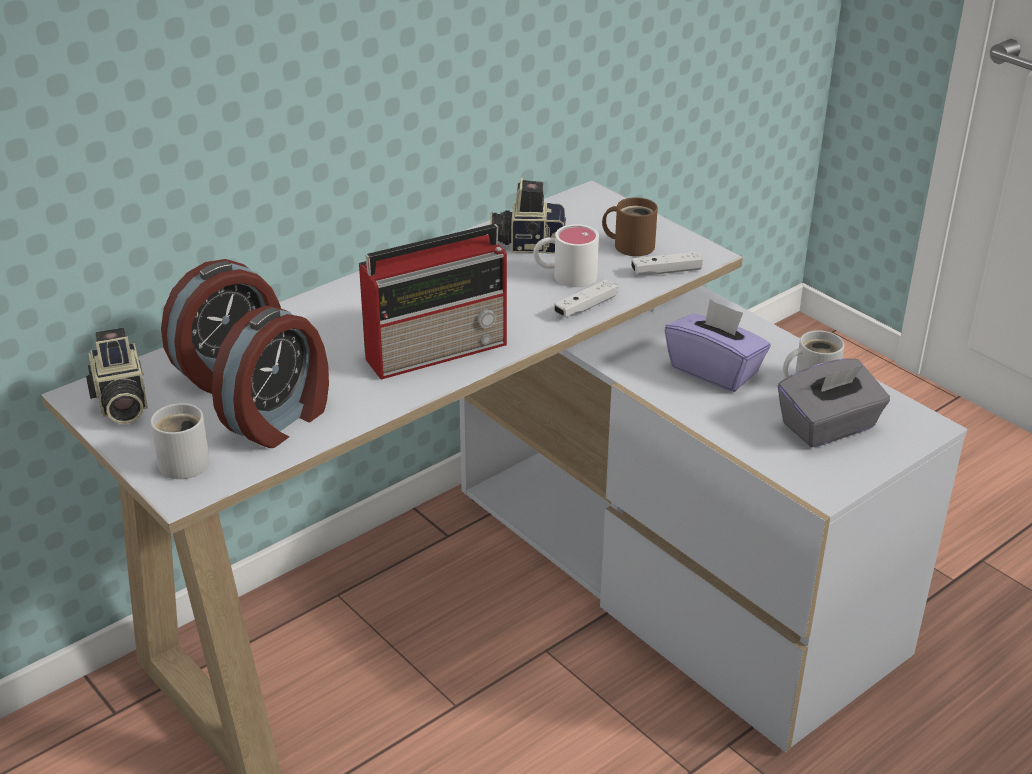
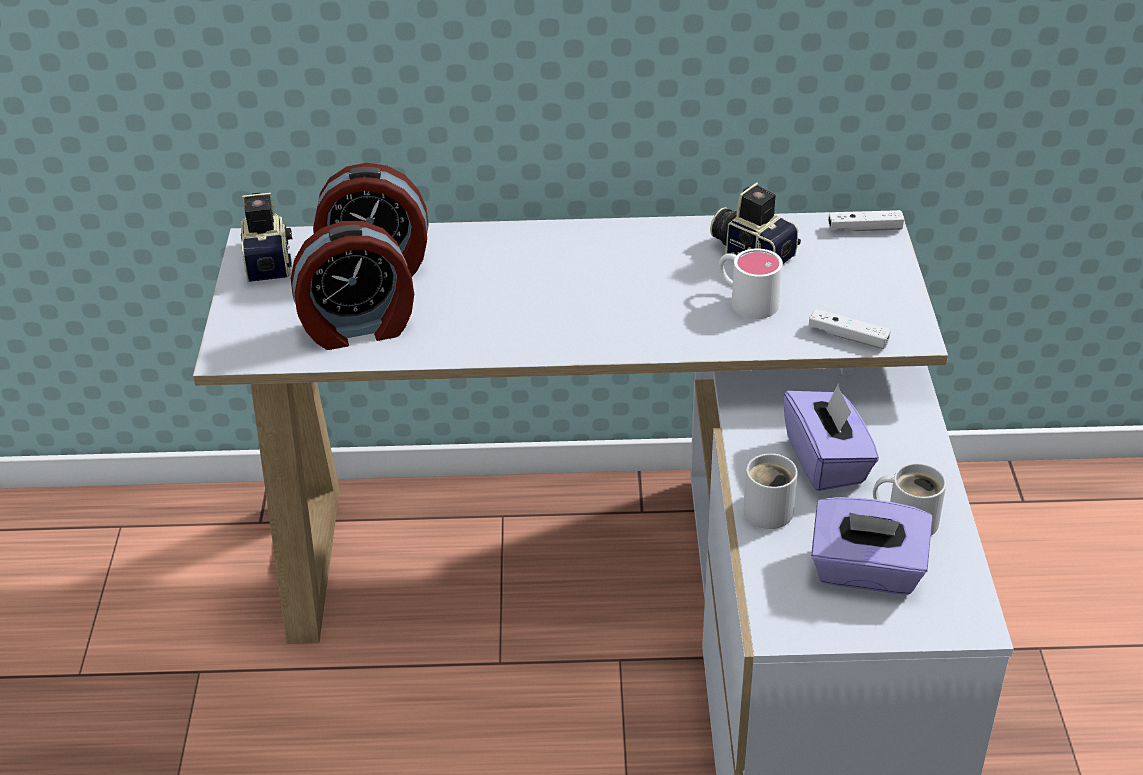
camera: 40 degrees right, 5 degrees up
(120, 403) = (270, 260): camera -> camera turned 150 degrees clockwise
(184, 460) = (258, 329): white mug -> white mug (771, 508)
(439, 350) = (549, 323): radio -> none
(585, 307) = (724, 339): white game controller -> white game controller (865, 228)
(631, 245) = (849, 295): brown mug -> none
(829, 427) = (866, 572): grey tissue box -> purple tissue box

